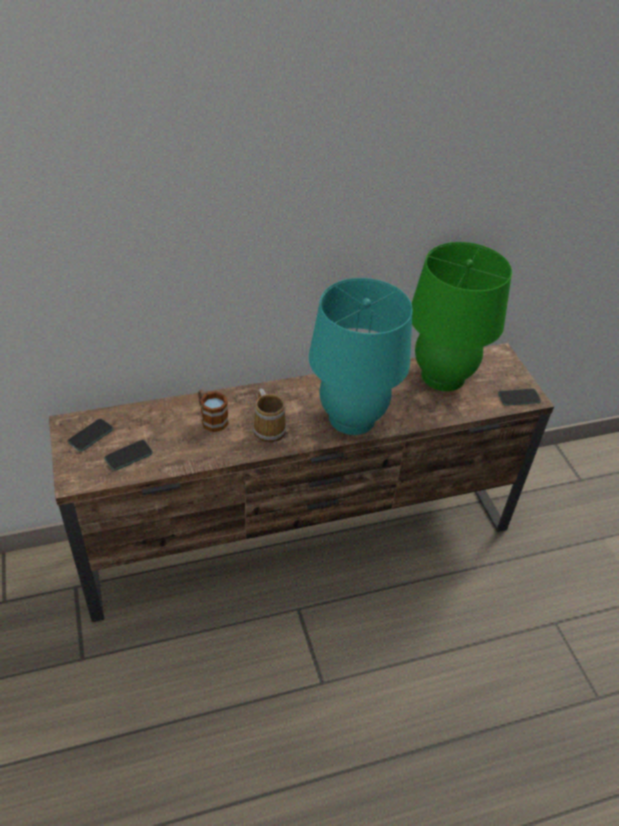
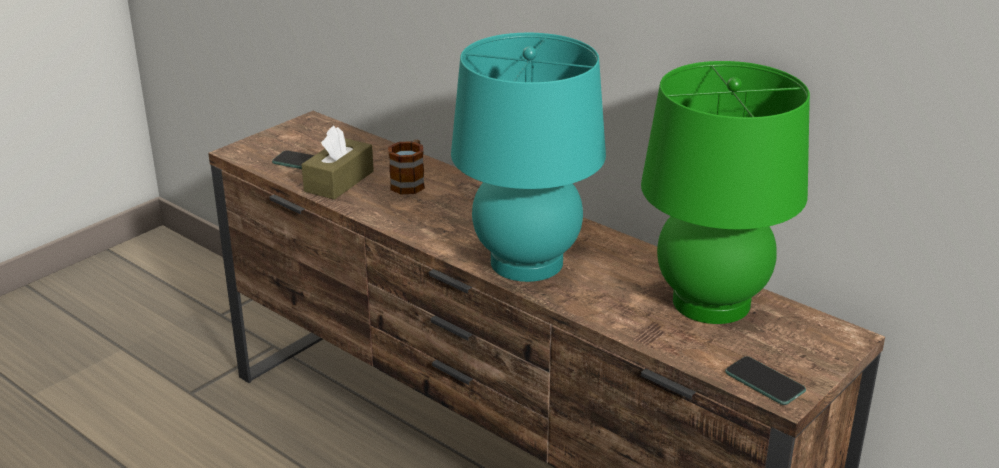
camera: 60 degrees right, 15 degrees down
(91, 435) = (309, 136): phone -> none
(176, 450) = (339, 181): none -> brown tissue box
(269, 428) = (437, 218): mug -> none

